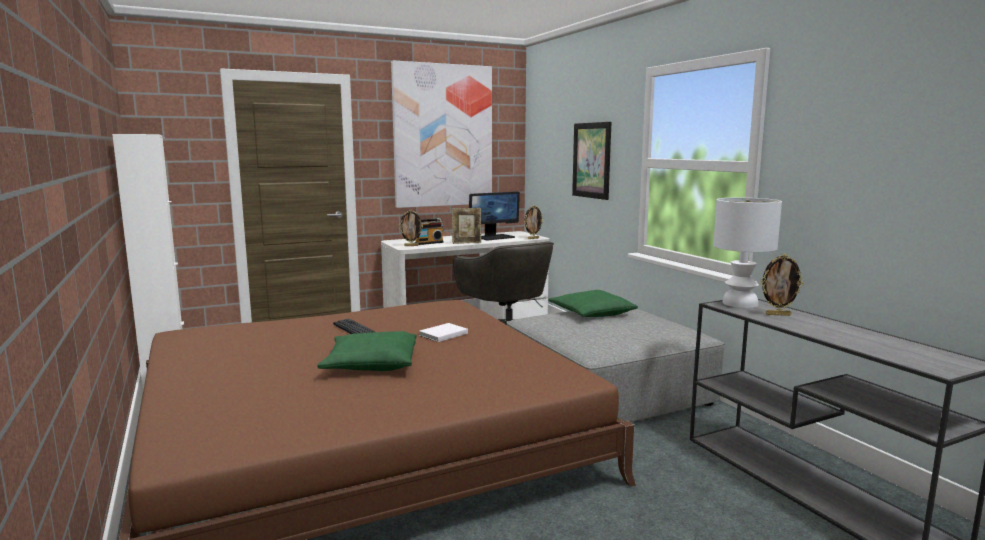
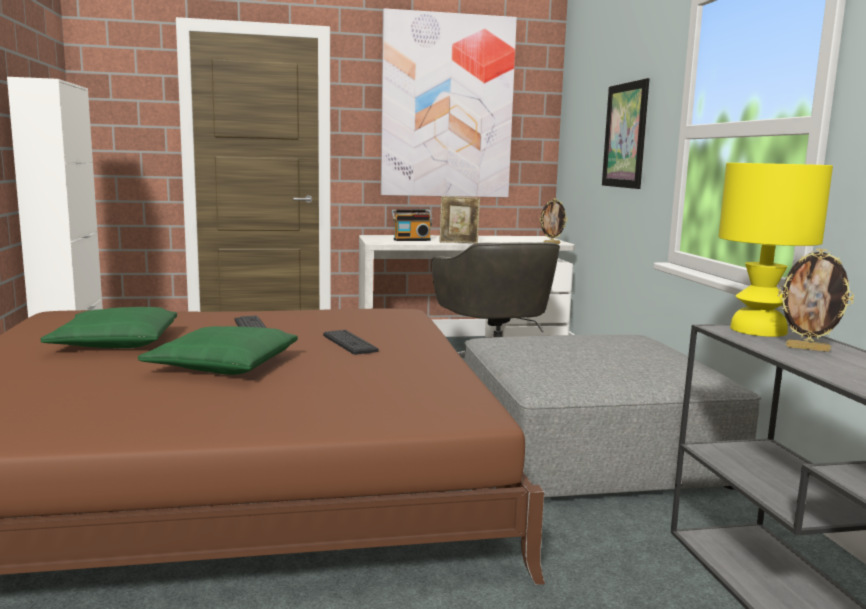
camera: 15 degrees right, 0 degrees up
(411, 246) = (386, 241): picture frame -> none
(442, 334) = (349, 343): white book -> keyboard
(495, 237) = (503, 239): monitor -> none
(591, 313) = (583, 339): green pillow -> green pillow (115, 342)
(740, 304) = (758, 330): white table lamp -> yellow table lamp

